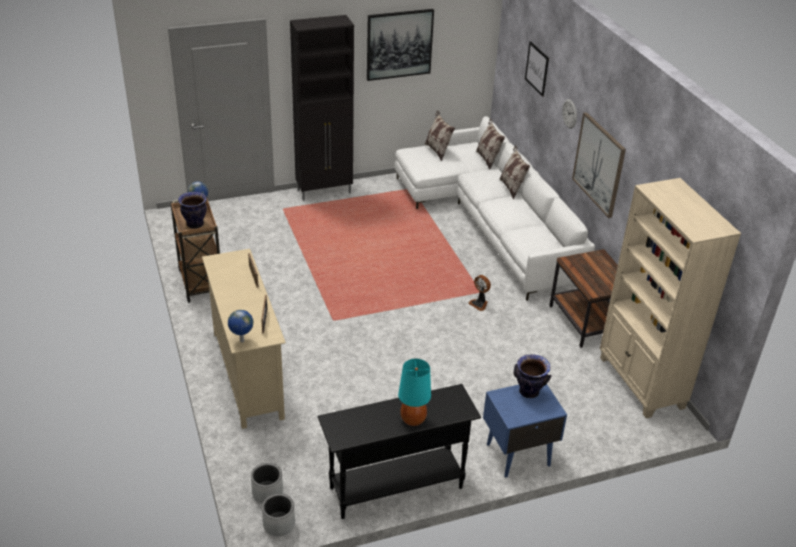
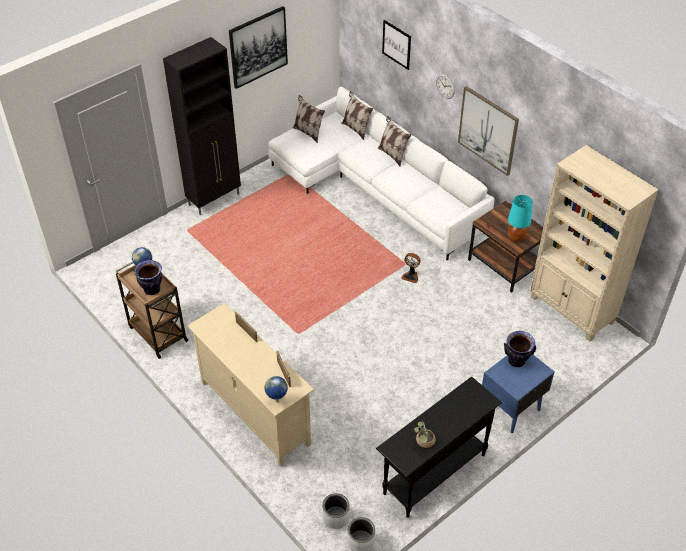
camera: 20 degrees left, 10 degrees up
(370, 426) = (423, 442): none -> potted plant
(413, 420) = (453, 424): turquoise table lamp -> turquoise table lamp (516, 237)

